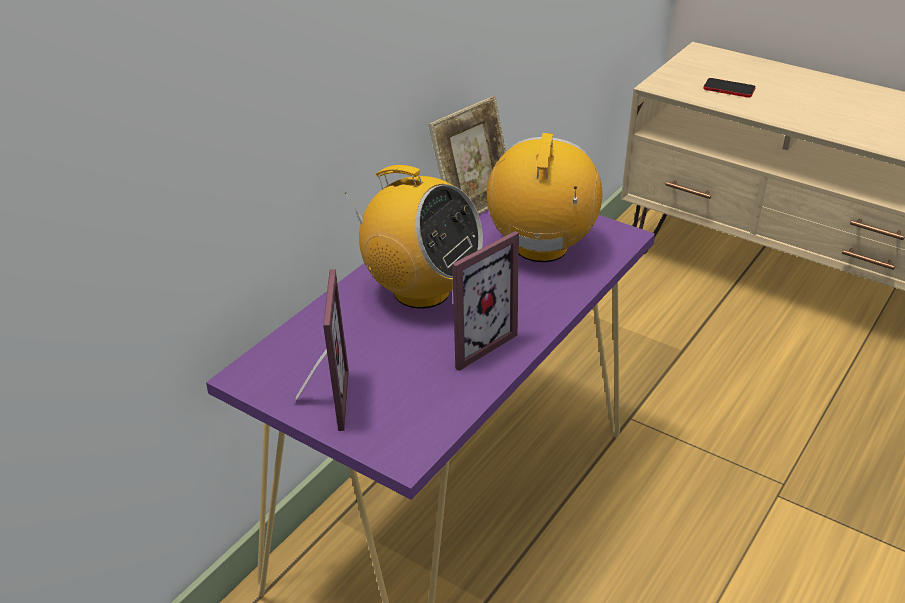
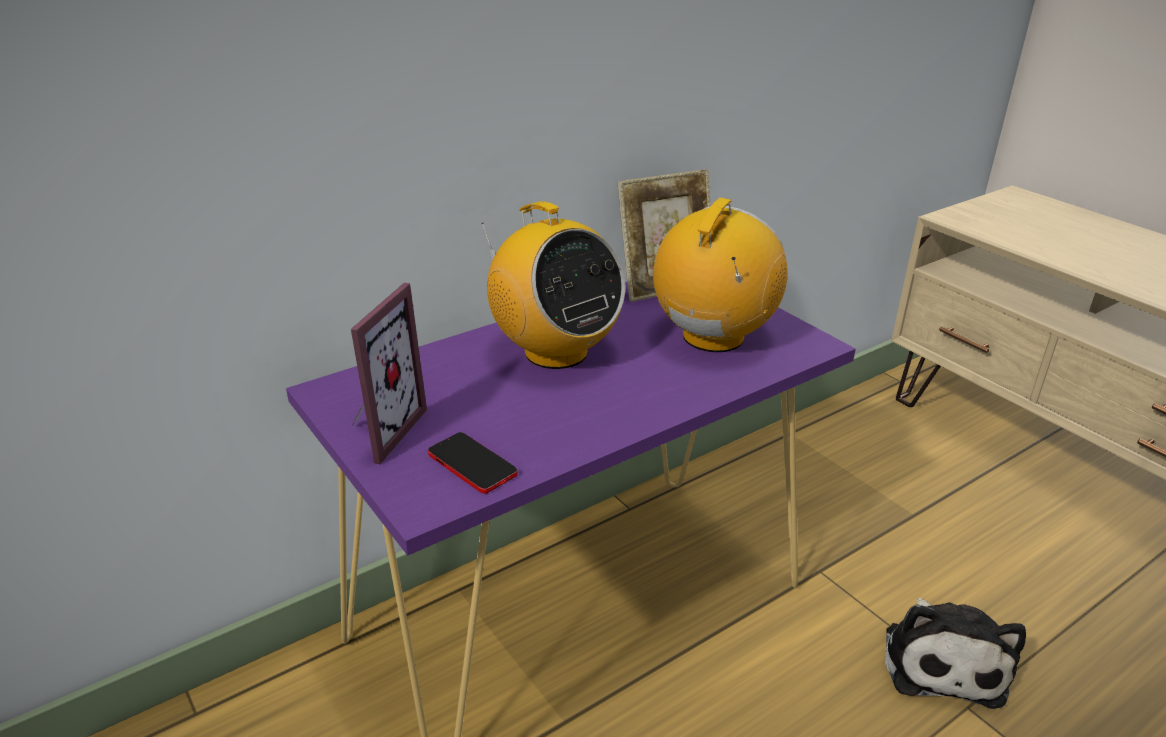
camera: 20 degrees right, 5 degrees down
(472, 342) = (576, 410): picture frame -> none
(729, 89) = (1033, 232): phone -> phone (472, 464)
(747, 465) = (942, 661): none -> plush toy

